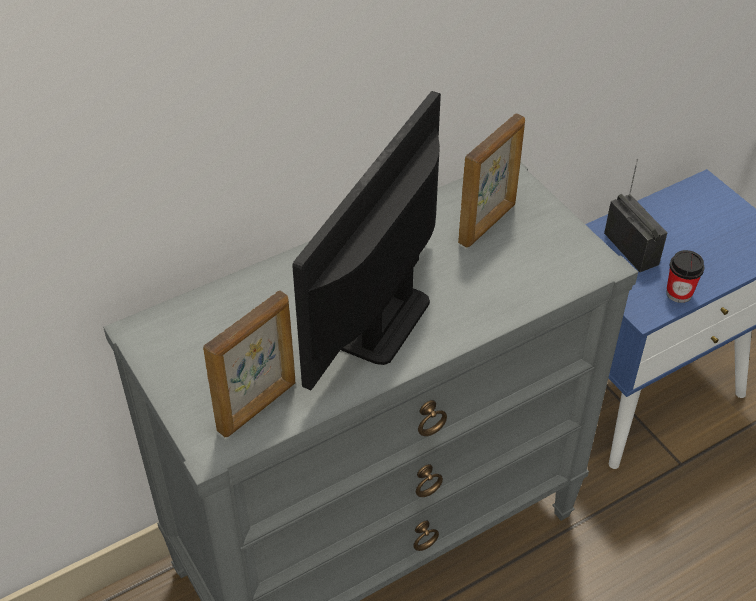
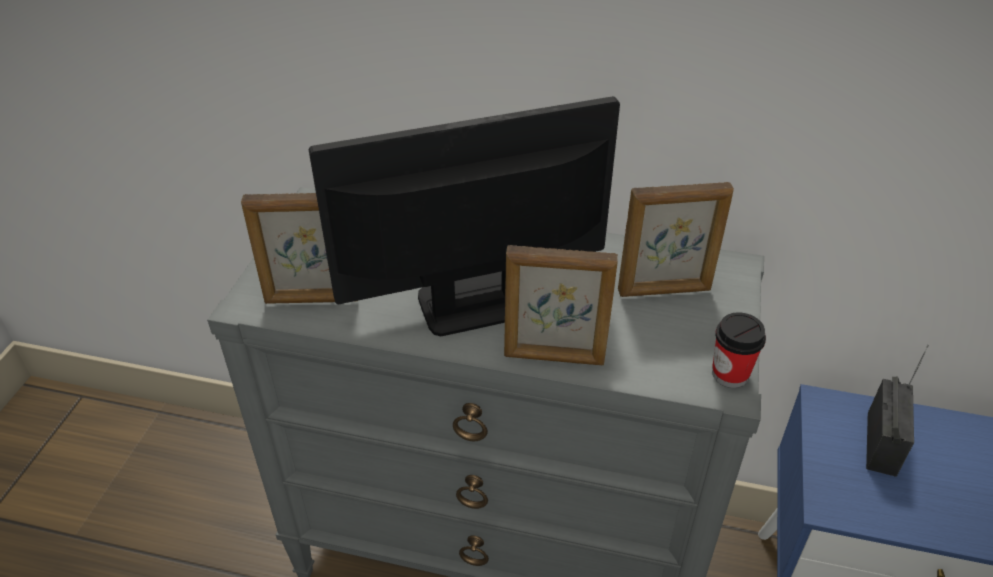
camera: 45 degrees right, 5 degrees down
(481, 321) = (554, 357): none -> picture frame
(679, 293) = (888, 515): cup -> cup (730, 374)

